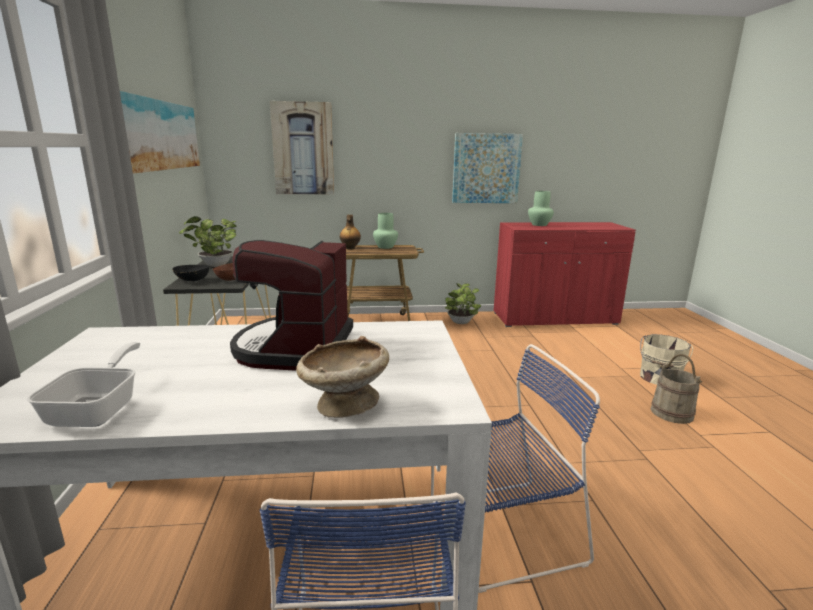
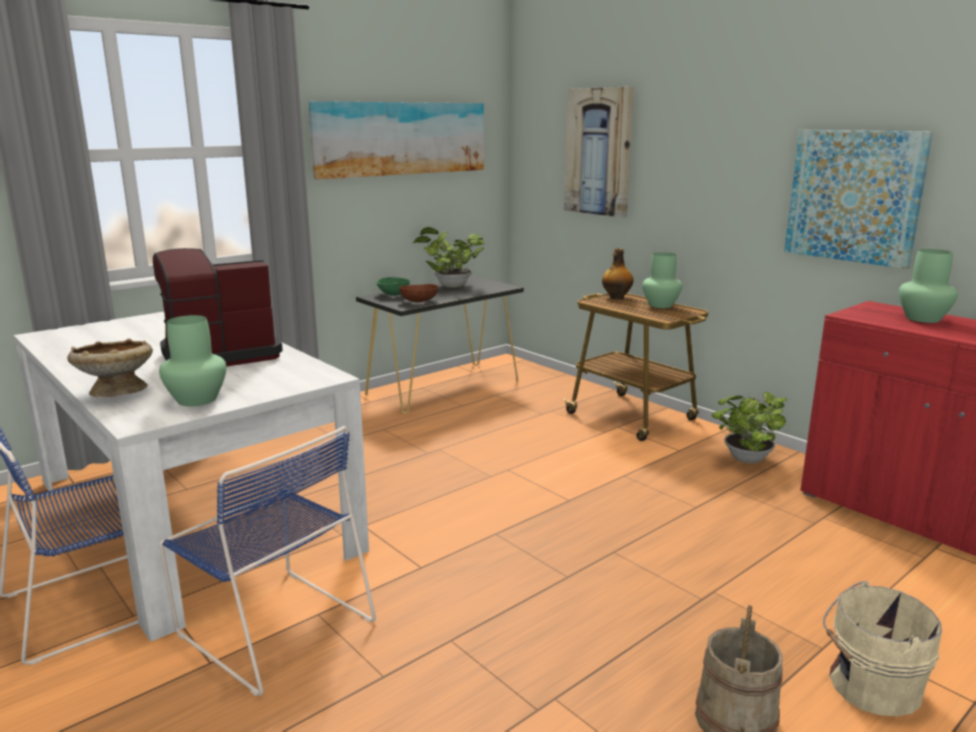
camera: 55 degrees right, 0 degrees up
(100, 408) = (74, 346): frying pan -> none
(192, 280) = (393, 295): black bowl -> green bowl
(420, 375) = (196, 400): none -> green vase

